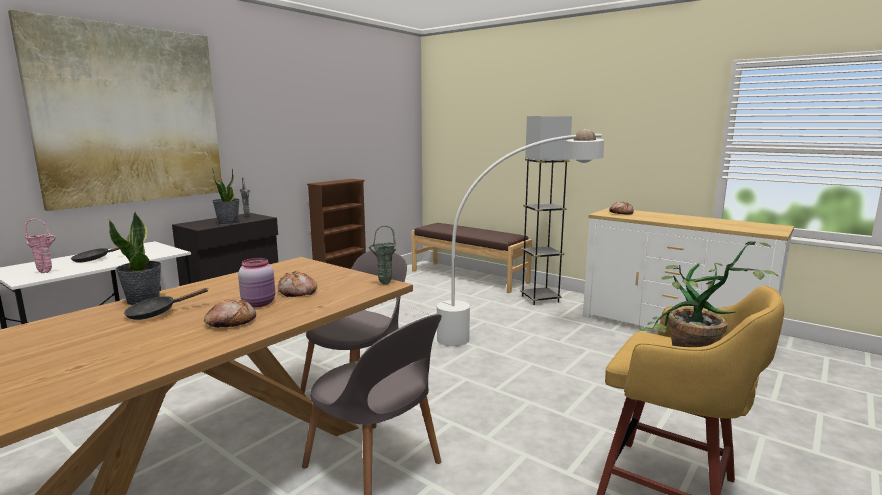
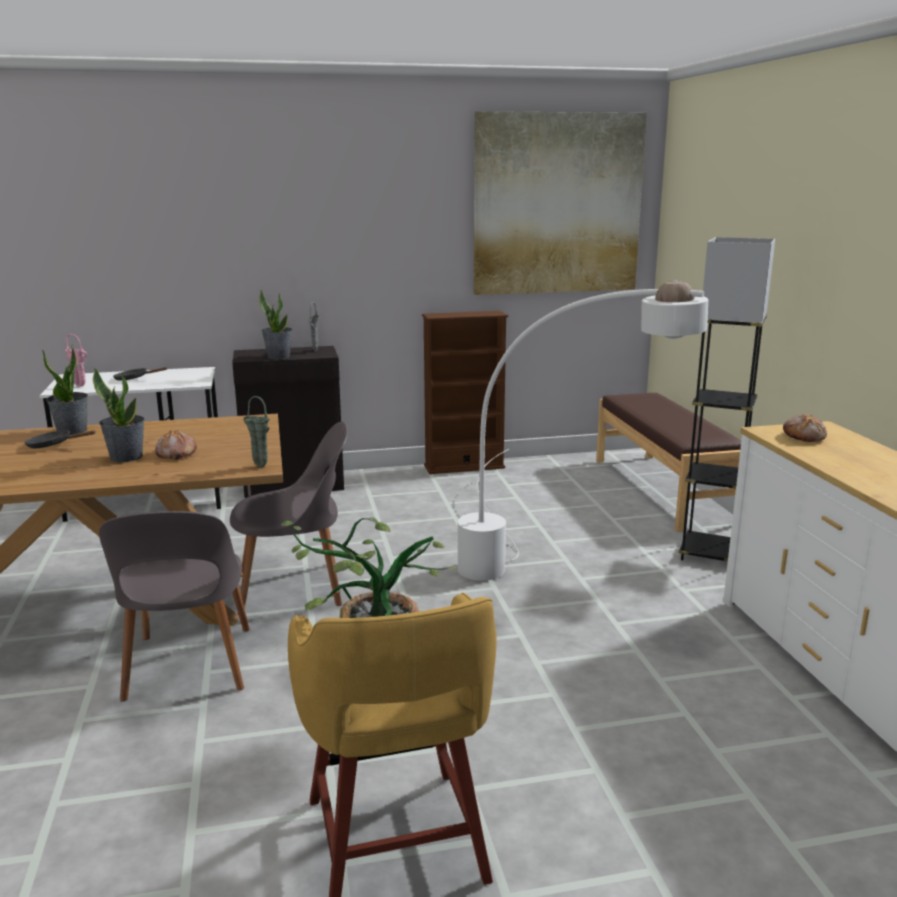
camera: 40 degrees right, 5 degrees up
(130, 115) = (196, 227): picture -> picture (557, 204)
(230, 322) = (70, 469): bread -> none
(259, 303) = (126, 457): pink jar -> potted plant

